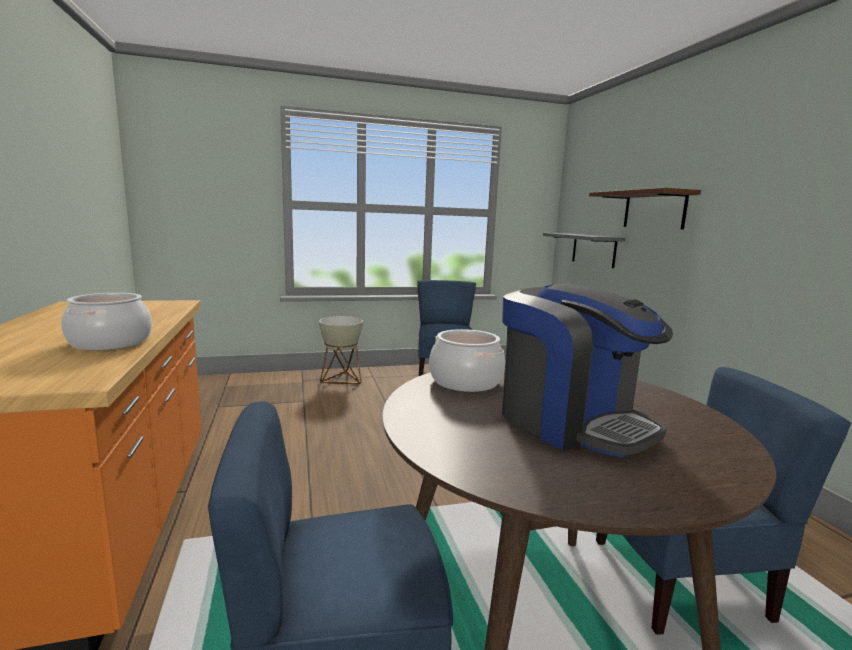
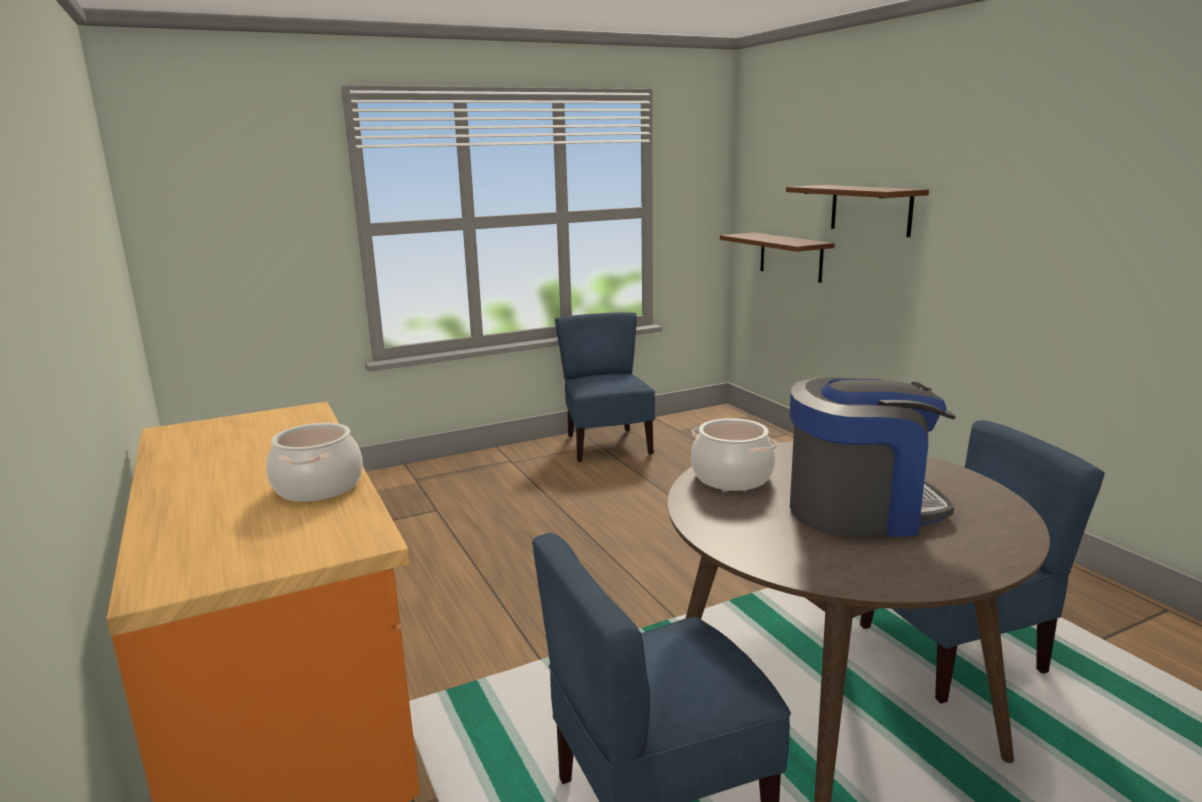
camera: 10 degrees left, 5 degrees up
(341, 379) = (469, 471): planter -> none
(571, 421) = (861, 510): coffee machine -> coffee machine turned 45 degrees counterclockwise
(593, 250) = (791, 257): grey shelf -> brown shelf

